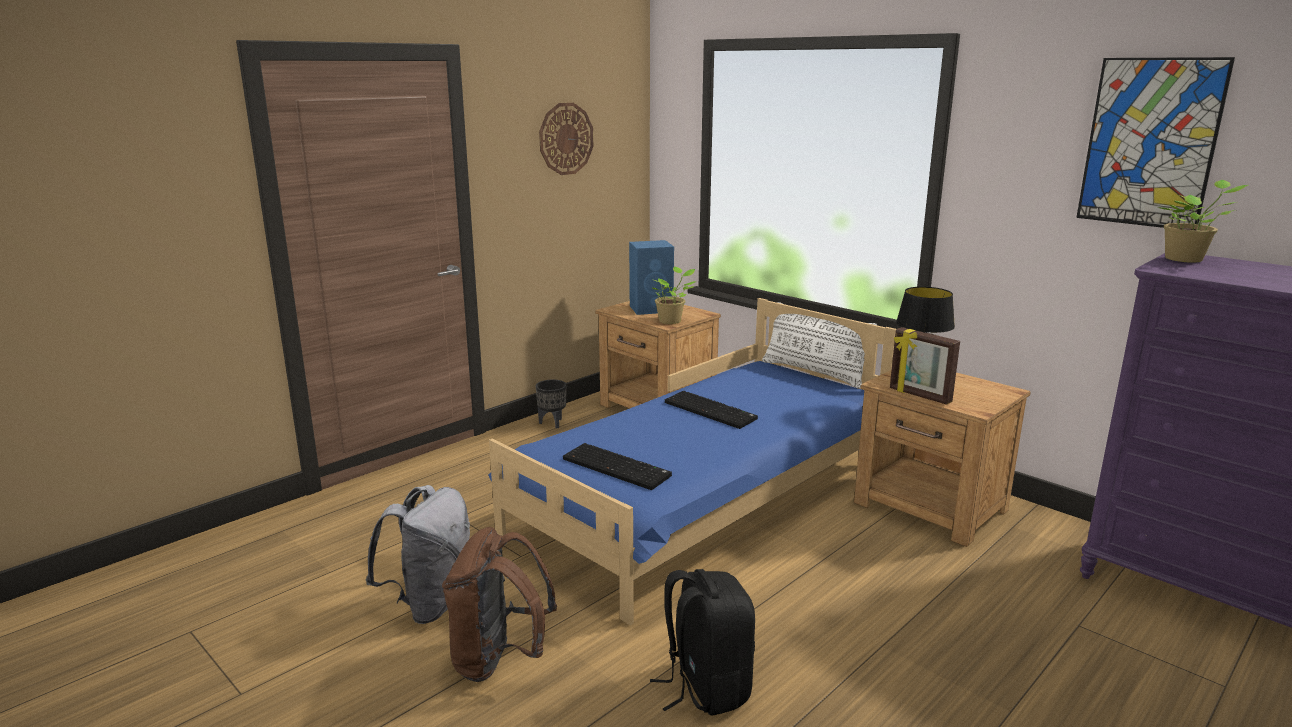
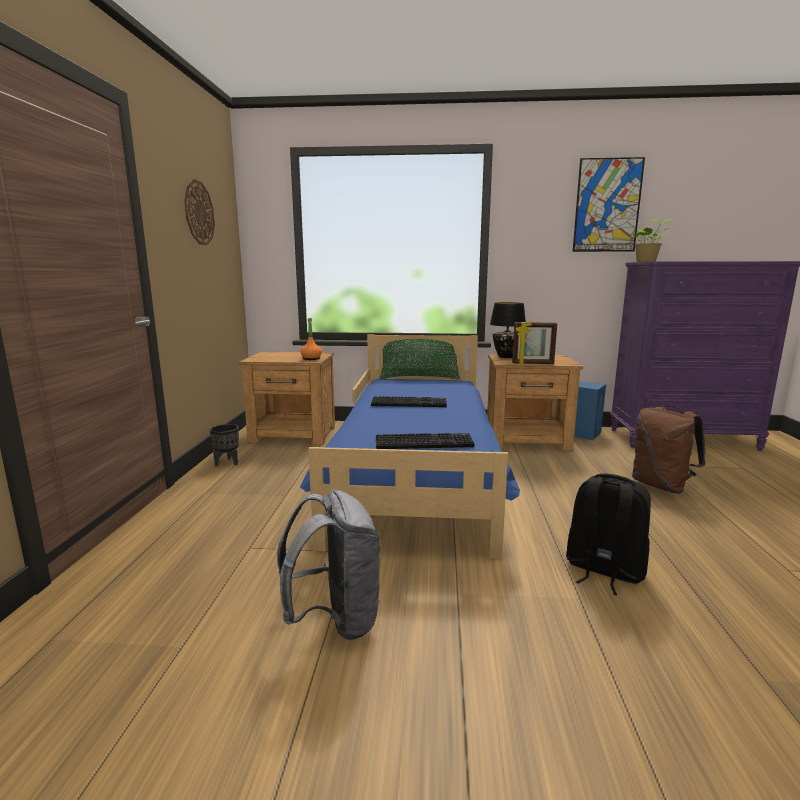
camera: 40 degrees left, 5 degrees down
(499, 660) = (463, 629): brown backpack -> brown backpack (661, 486)
(652, 309) = (281, 356): blue speaker -> blue speaker (584, 433)
(671, 321) = (311, 358): potted plant -> orange bottle
(814, 372) = (419, 378): white pillow -> green pillow

